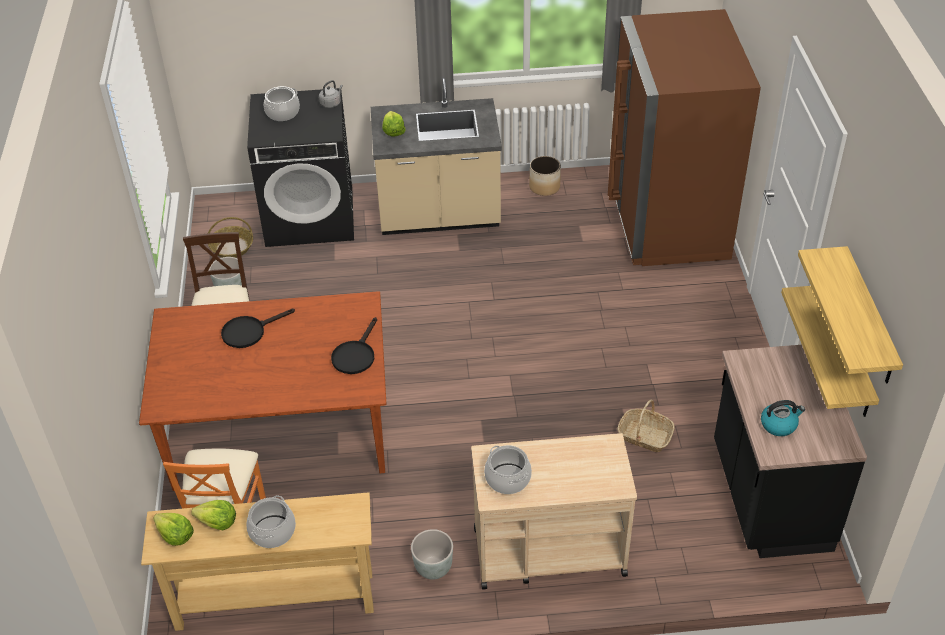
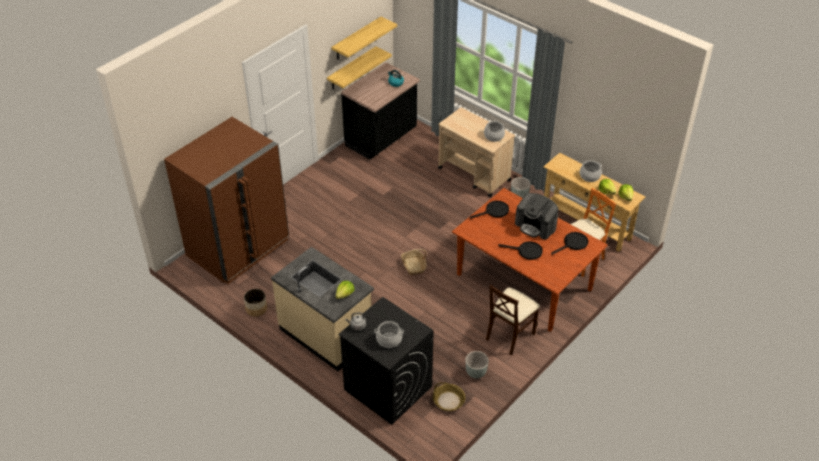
camera: 135 degrees left, 0 degrees up
(192, 387) = (573, 244): none -> black frying pan
(273, 376) = (536, 225): none -> coffee machine
(644, 436) = (390, 181): basket -> basket (413, 266)

